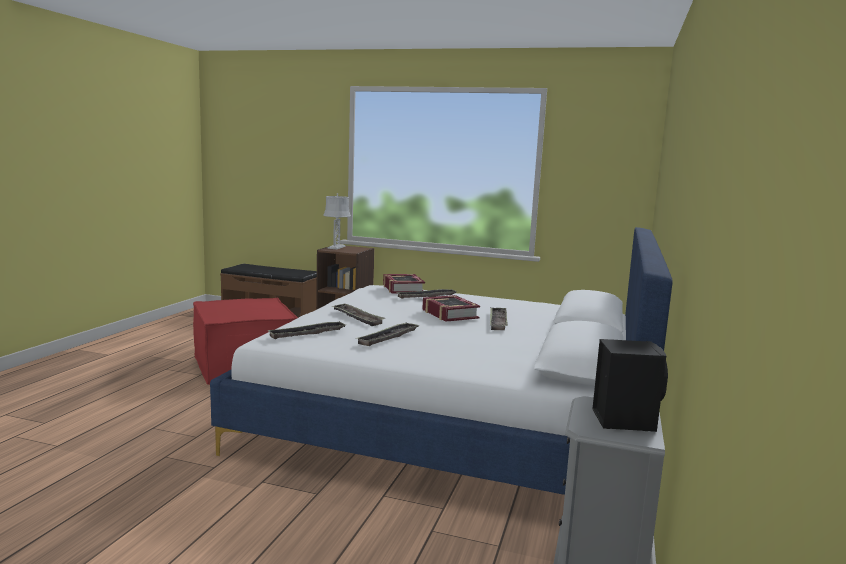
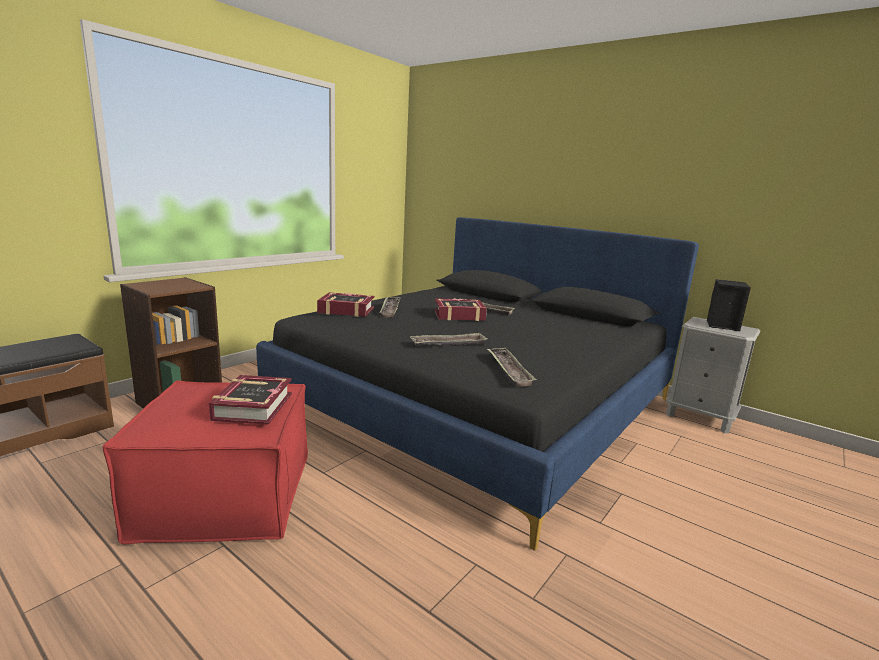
camera: 70 degrees left, 5 degrees up
(248, 312) = (252, 407): none -> book
(336, 247) = (148, 286): grey table lamp -> none
(388, 337) = (530, 344): tray -> none
(456, 417) = (478, 402): white bed -> black bed

